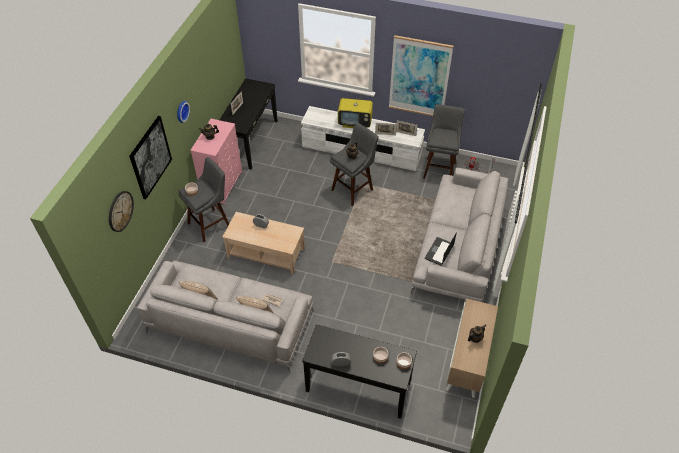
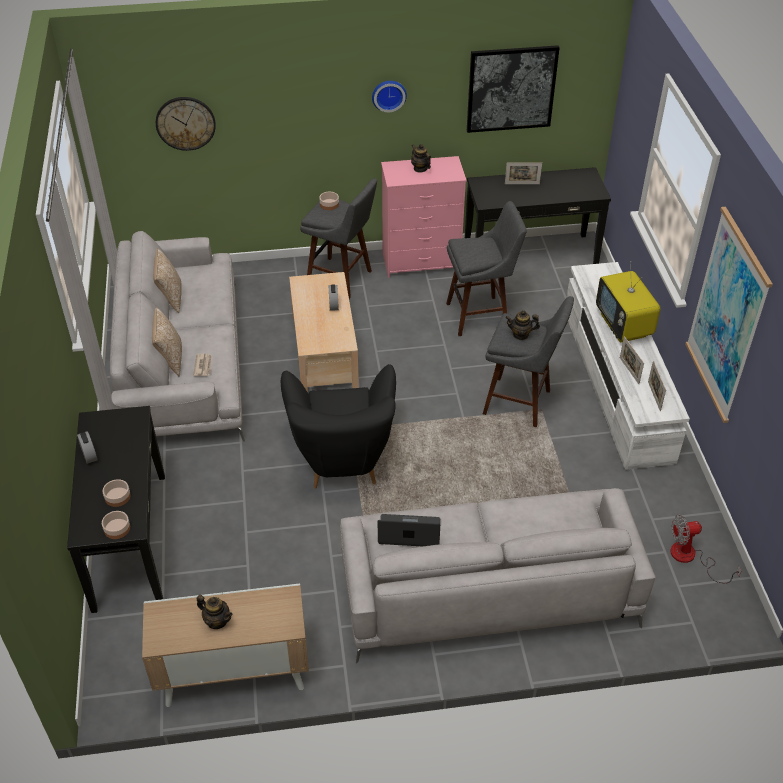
camera: 65 degrees right, 5 degrees down
(150, 157) = (283, 104): picture -> picture (511, 88)
(351, 272) = (342, 459): none -> black armchair
(439, 168) = (660, 502): grey stool -> grey stool (480, 315)

